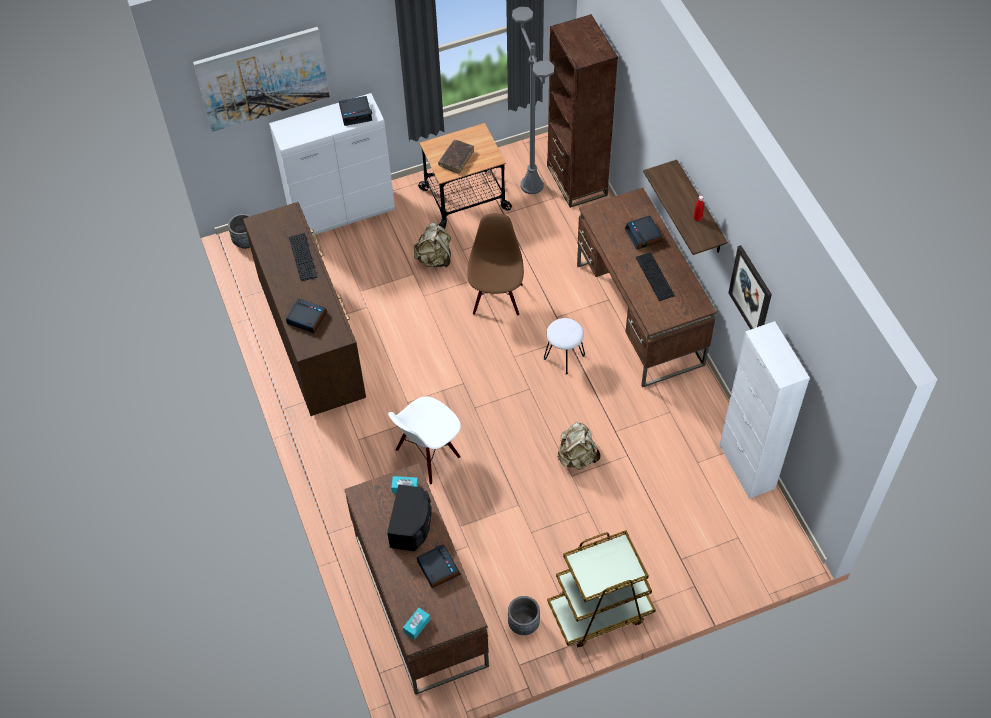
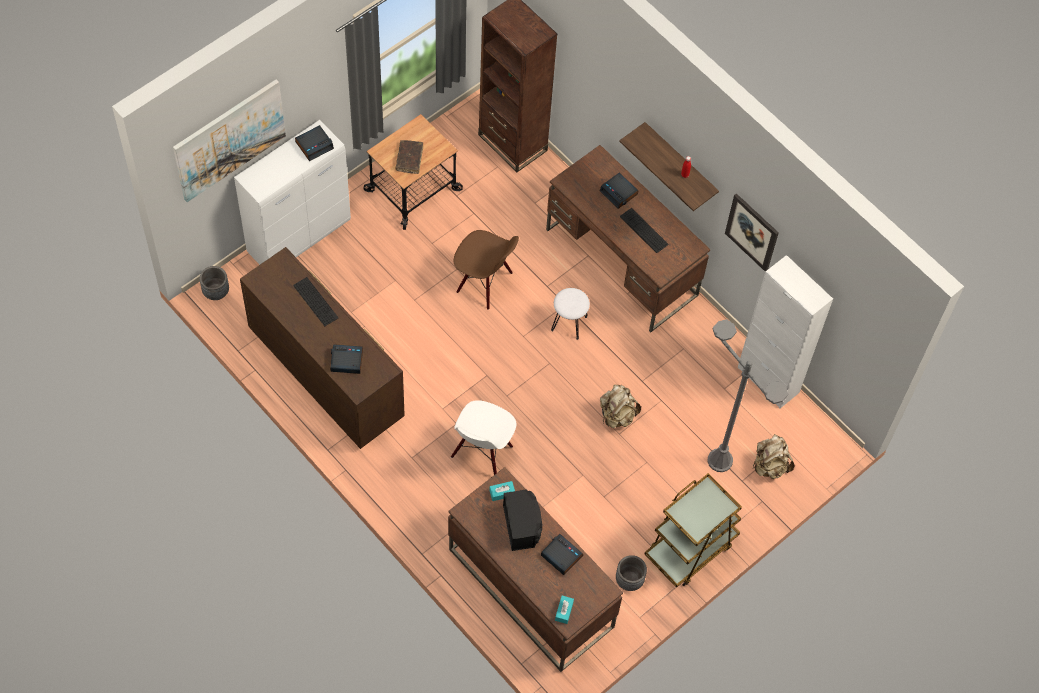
camera: 25 degrees left, 5 degrees up
(434, 258) = (409, 259): beige backpack -> beige backpack (770, 465)
(496, 298) = (484, 283): brown chair -> brown chair turned 135 degrees clockwise
(532, 185) = (472, 159): grey floor lamp -> grey floor lamp (720, 461)

